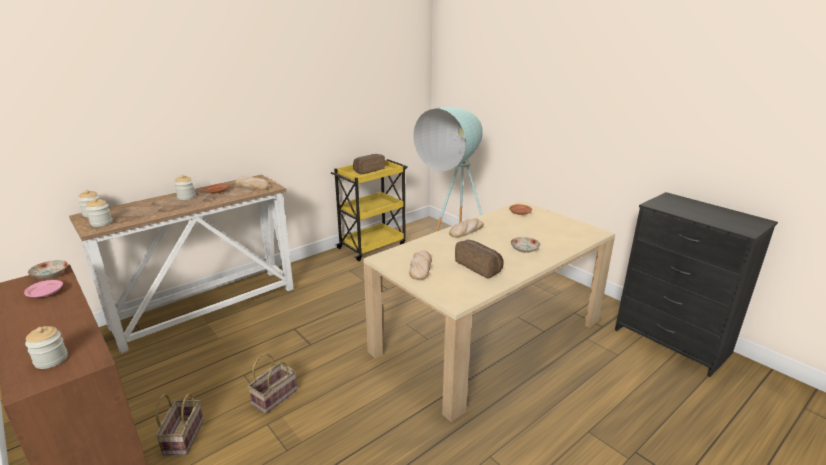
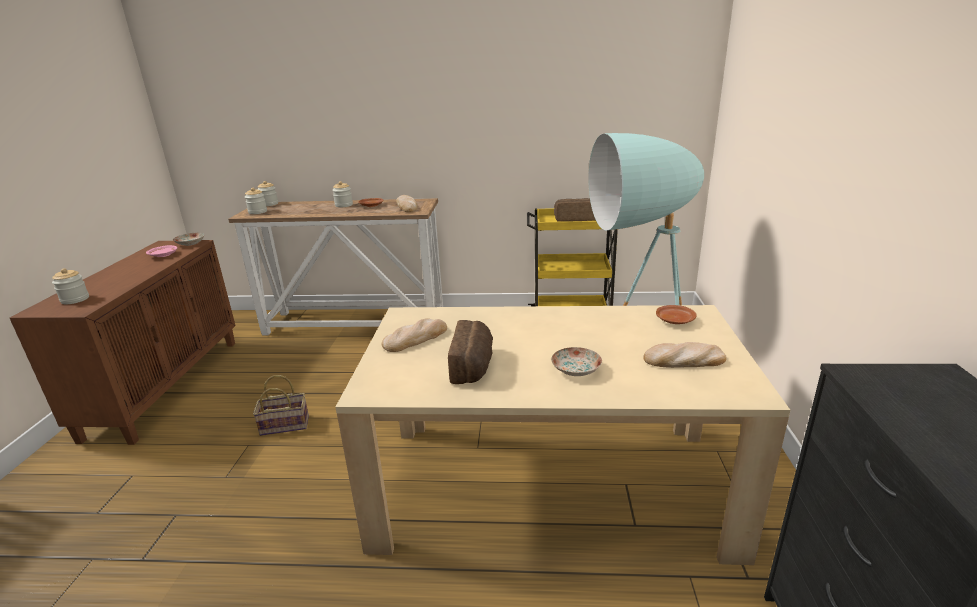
camera: 45 degrees right, 0 degrees up
(183, 436) = (199, 419): basket -> none
(466, 230) = (552, 317): bread -> bread (683, 360)

